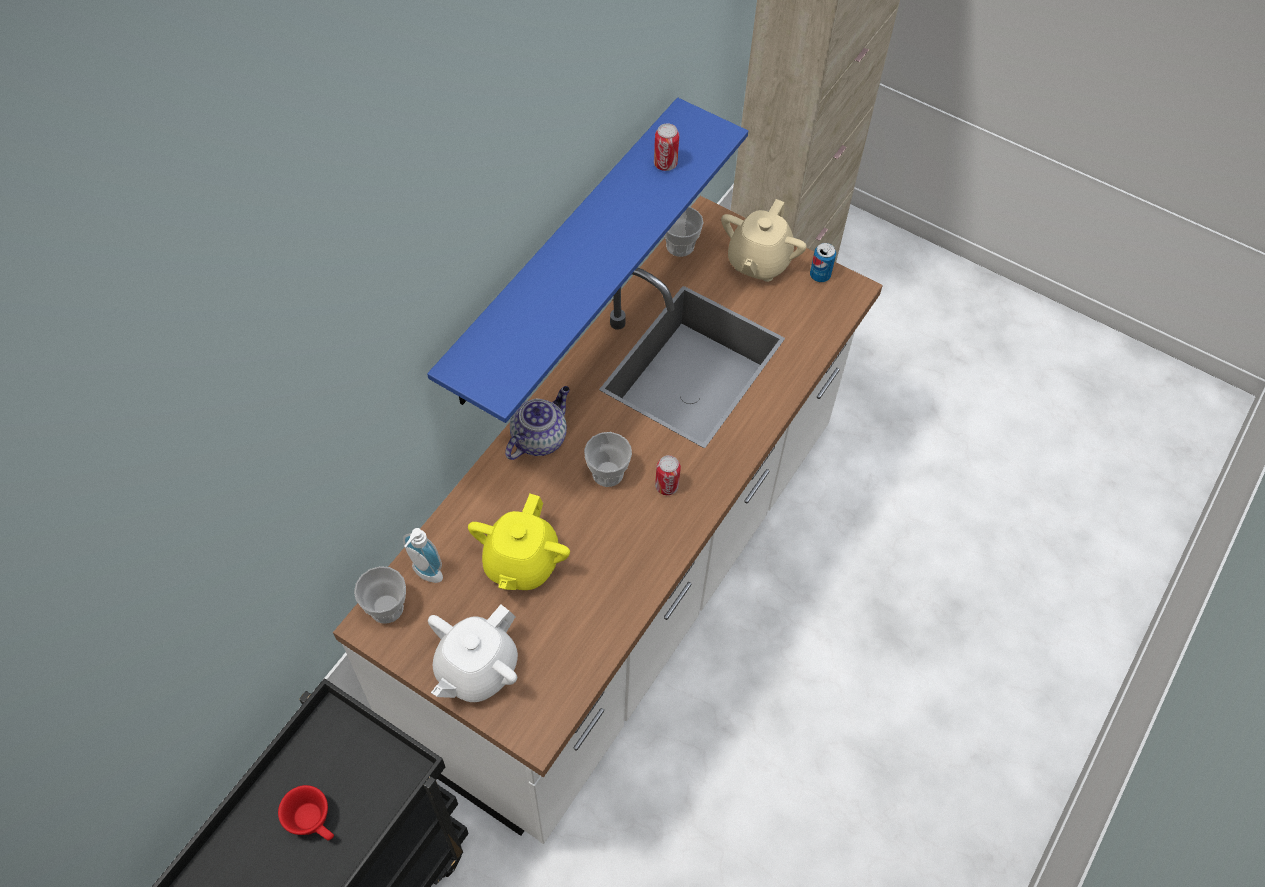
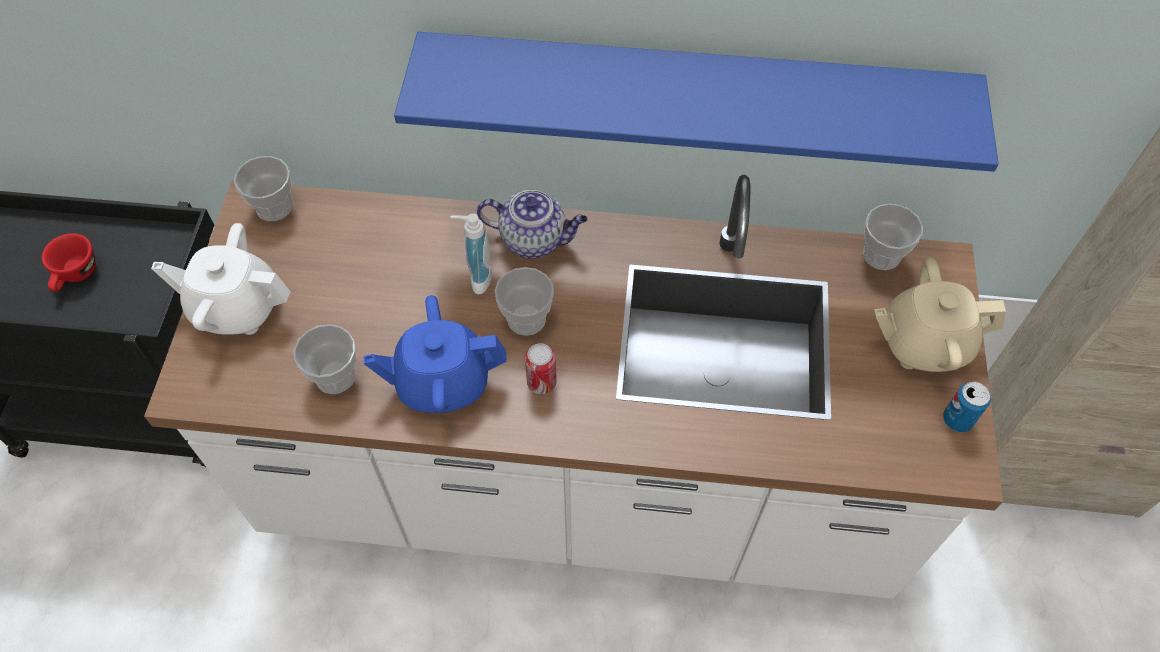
camera: 65 degrees right, 0 degrees up
(425, 575) = (323, 219): soap dispenser -> soap dispenser (476, 277)
(521, 563) = (375, 291): yellow teapot -> none
(584, 619) = (335, 376): none -> cup
(631, 549) = (442, 382): none -> blue teapot
(665, 164) = (866, 105): can -> none

